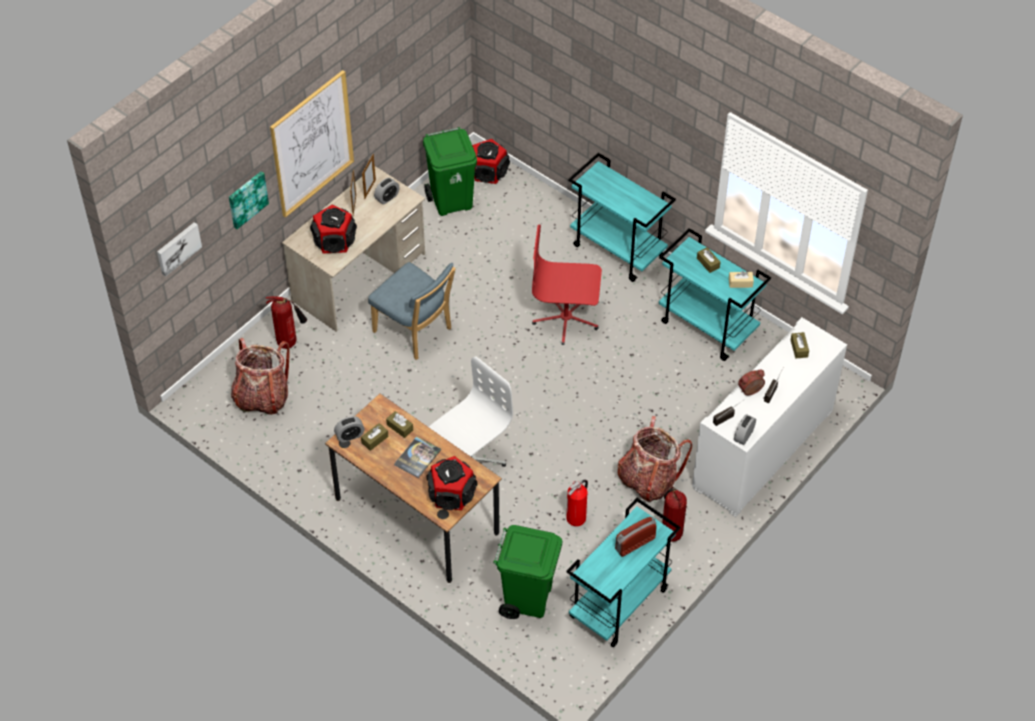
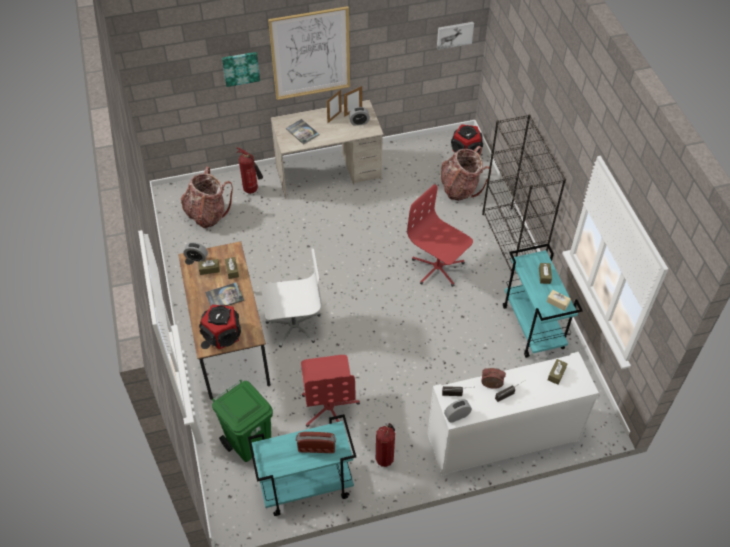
camera: 35 degrees right, 0 degrees up
(178, 248) = (168, 75): picture -> picture (454, 34)
(334, 240) = (302, 132): speaker -> book
(415, 332) = (333, 224): blue chair -> none
(452, 201) = (427, 156): green trash can -> none
(576, 518) = (329, 407): fire extinguisher -> red office chair
(618, 250) = (512, 242): turquoise cart -> black bookcase
(648, 479) = (401, 410): backpack -> backpack (460, 188)

